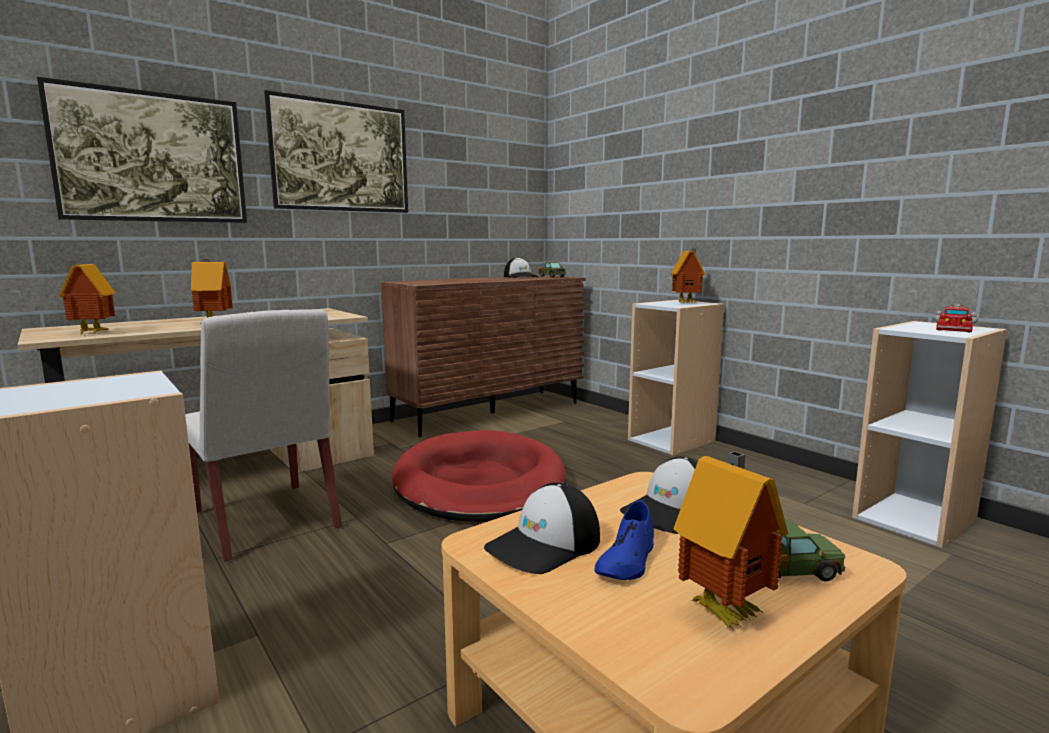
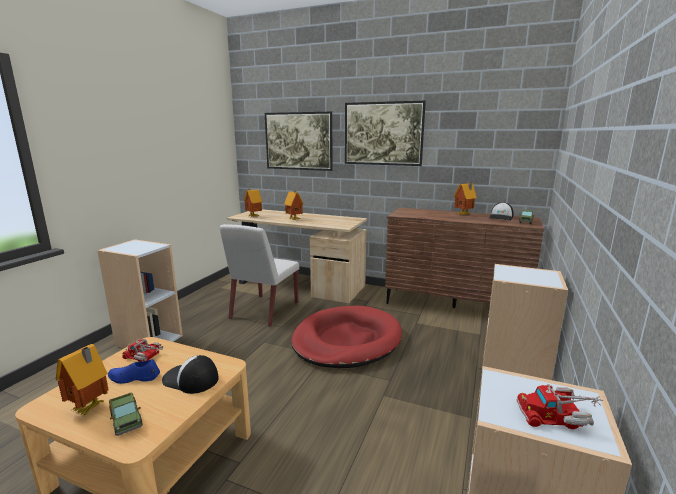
camera: 60 degrees right, 5 degrees up
(545, 545) = (145, 357): cap -> toy truck
(687, 303) = (534, 278): toy house -> toy house (464, 214)

